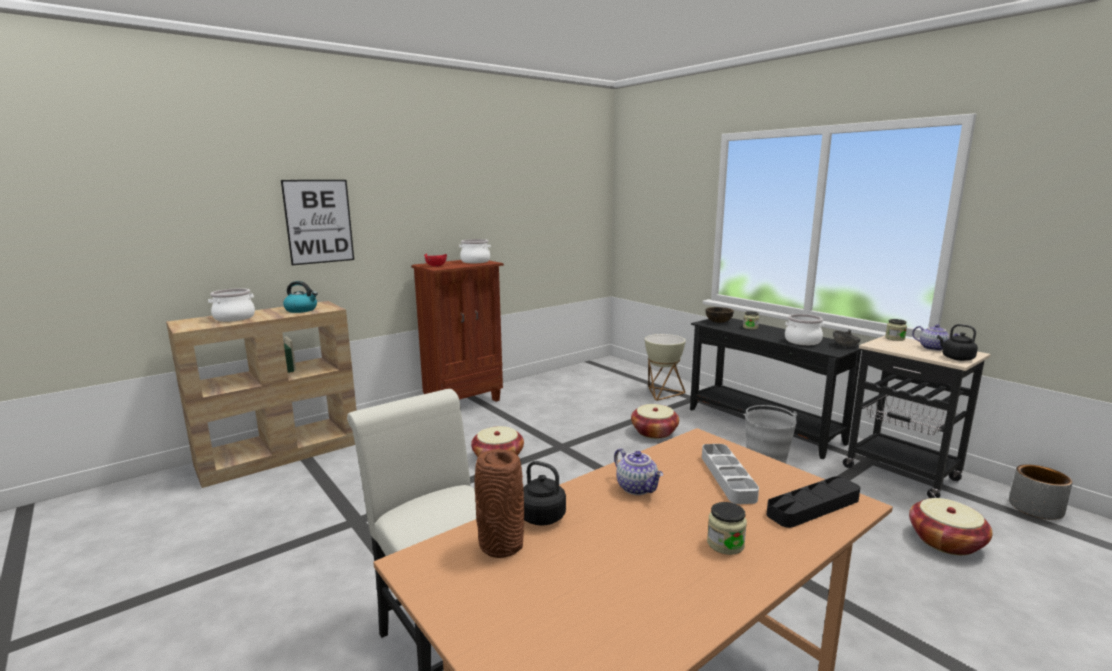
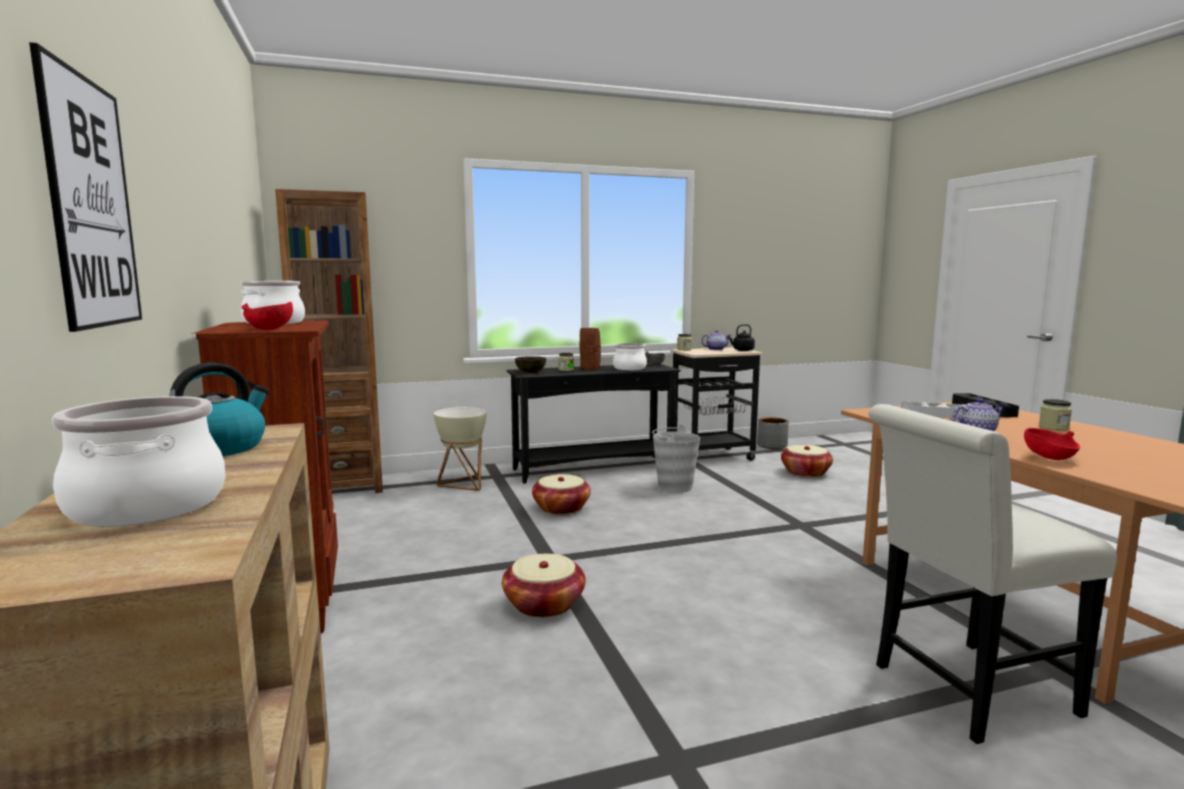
camera: 70 degrees left, 5 degrees down
(501, 546) = (1116, 471): brown vase -> brown vase (590, 369)
(539, 516) = (1049, 458): black kettle -> red bowl
(617, 368) = (343, 486): none -> brown bookcase

